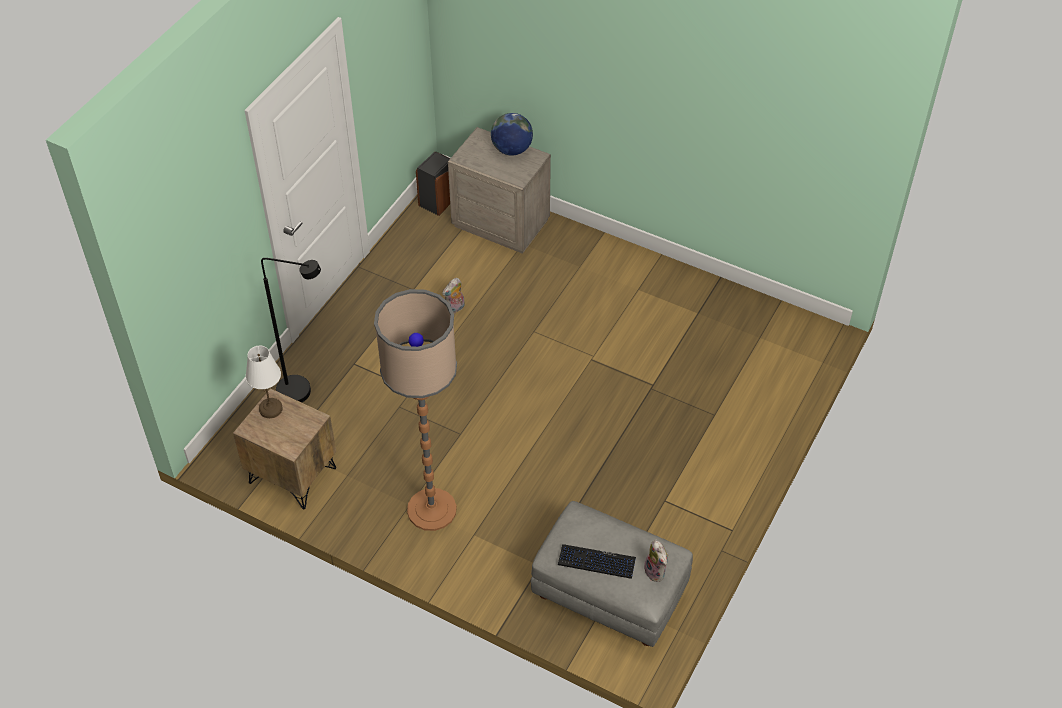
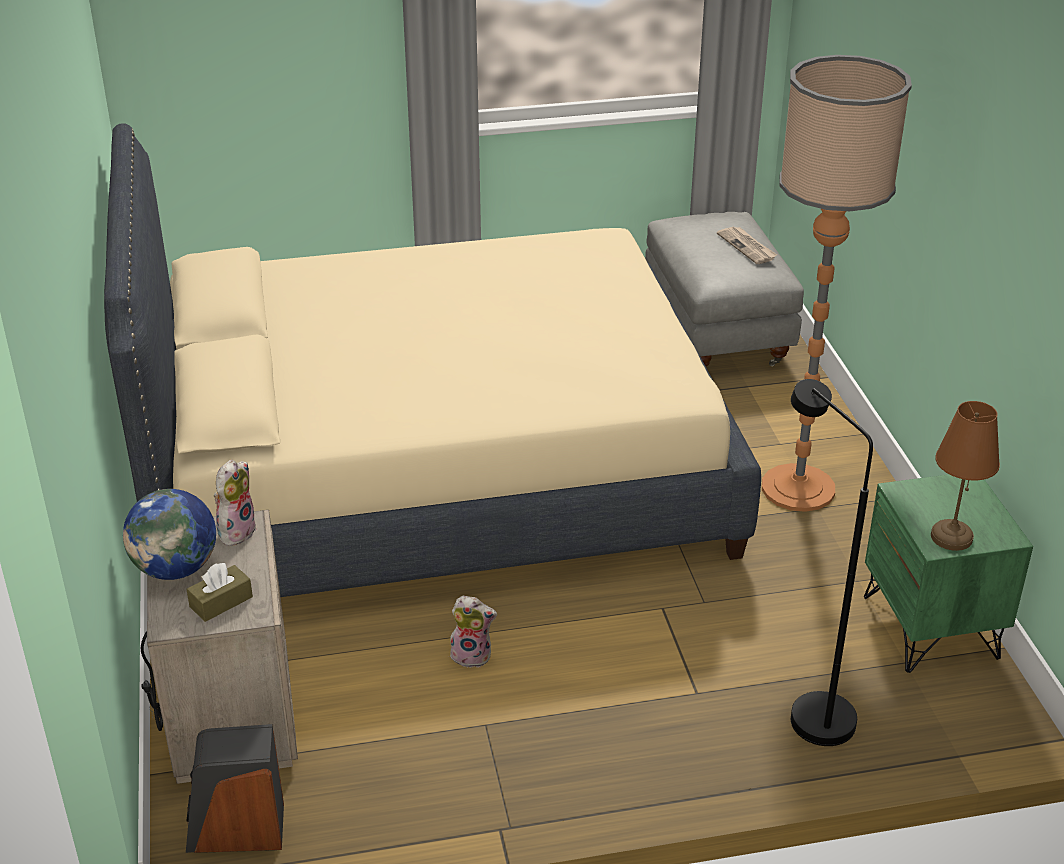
camera: 130 degrees left, 15 degrees down
(270, 408) = (951, 537): white table lamp -> brown table lamp
(292, 476) = (931, 627): brown nightstand -> green nightstand
(478, 152) = (221, 602): none -> brown tissue box
(596, 562) = (747, 247): keyboard -> newspaper
(597, 370) = (432, 474): none -> beige bed
(656, 572) = (704, 218): plush toy -> plush toy (236, 531)

